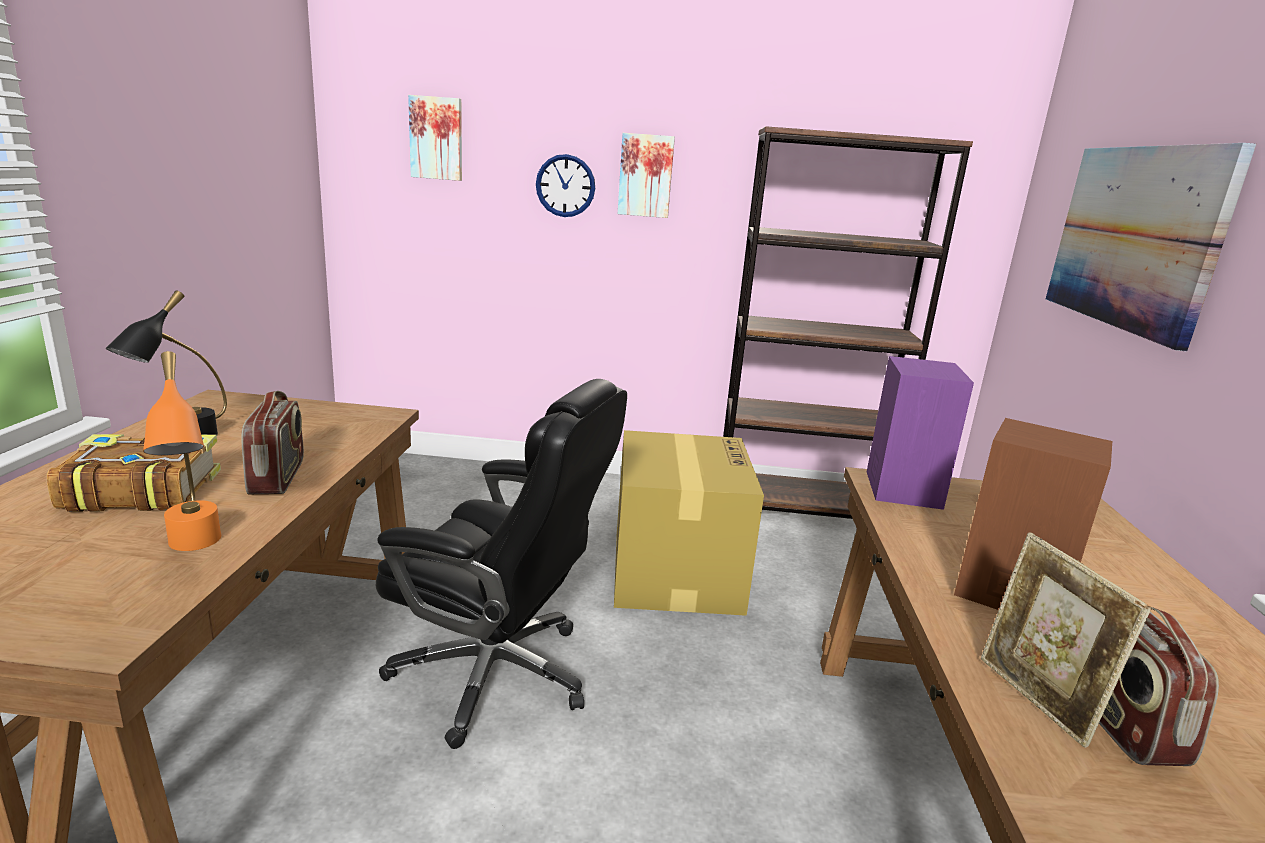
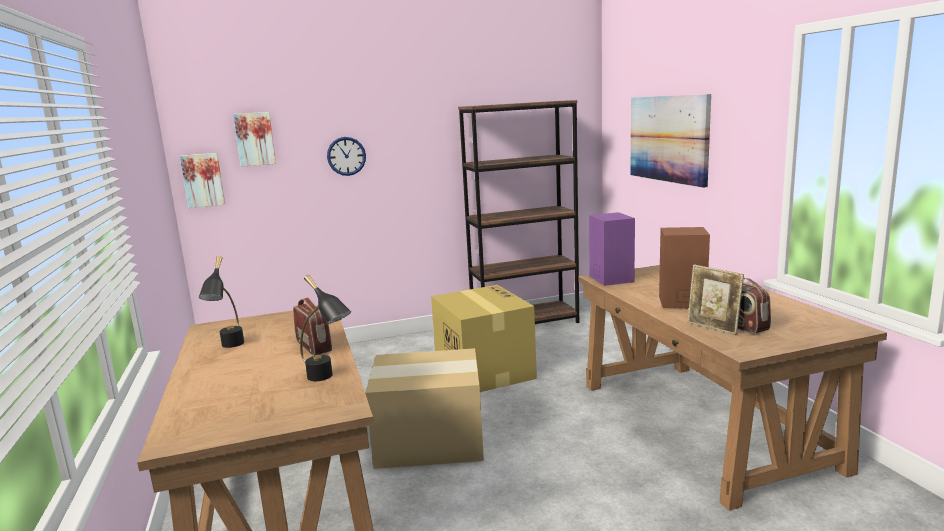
camera: 20 degrees left, 5 degrees down
(141, 490) = (251, 369): book -> none
(194, 550) = (327, 379): orange table lamp -> black table lamp
(497, 674) = (431, 440): black office chair -> cardboard box
(645, 175) = (396, 142): picture -> picture (203, 180)

